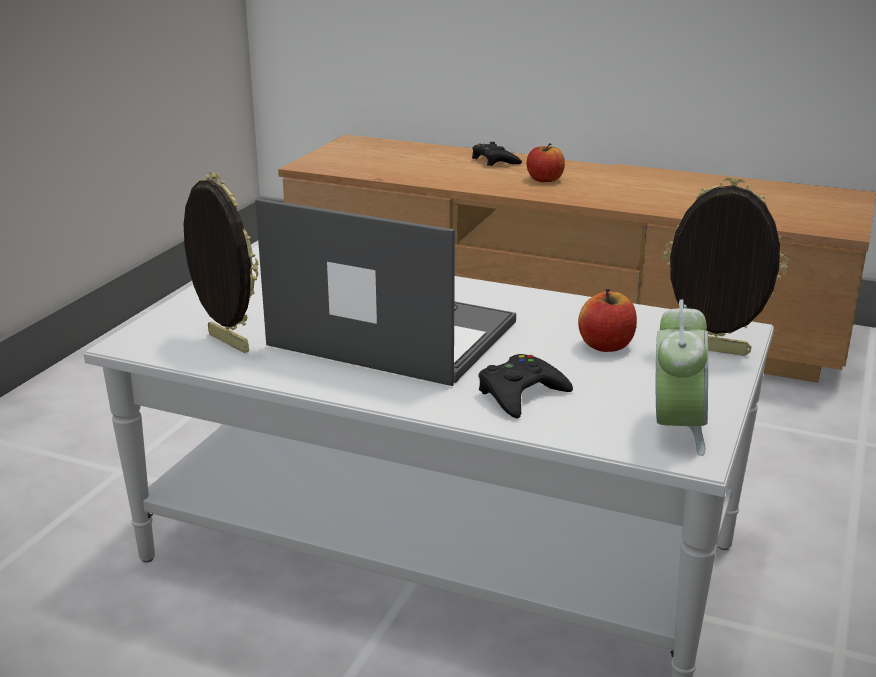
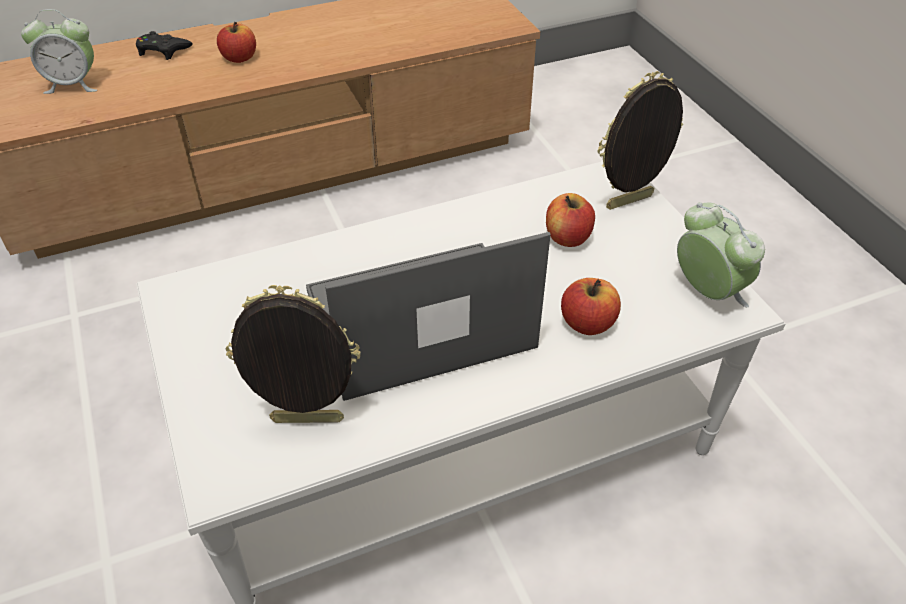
camera: 45 degrees left, 20 degrees up
(403, 160) = (73, 84): none -> alarm clock
(521, 394) = (587, 323): black game controller -> apple

